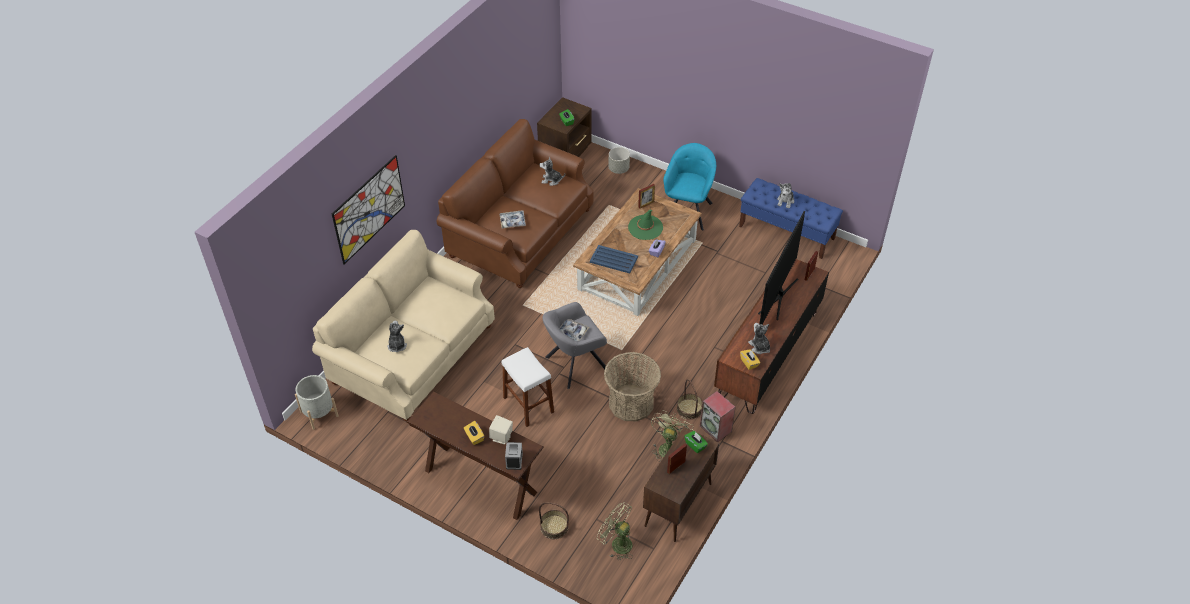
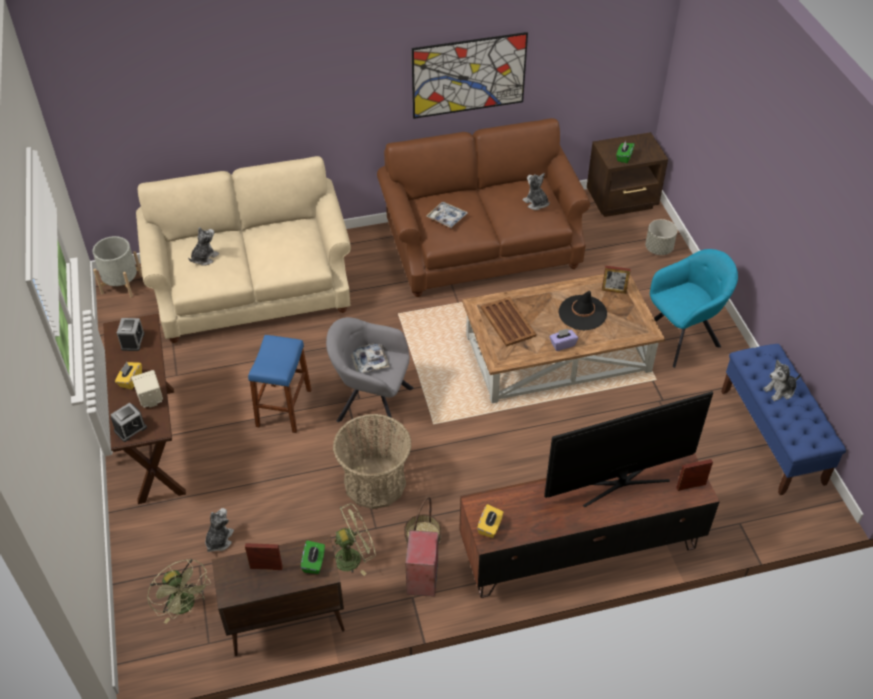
camera: 45 degrees right, 0 degrees up
(369, 209) = (262, 99): picture -> picture (469, 75)
(442, 416) = (133, 341): none -> alarm clock
(528, 404) = (284, 408): white stool -> blue stool
(554, 527) = (156, 539): basket -> none
(614, 260) = (508, 322): blue tray -> brown tray
(617, 543) = (185, 606): green fan -> green fan turned 150 degrees clockwise
(645, 227) = (582, 313): green hat -> black hat
(759, 347) = (524, 519): plush toy -> plush toy (219, 540)

